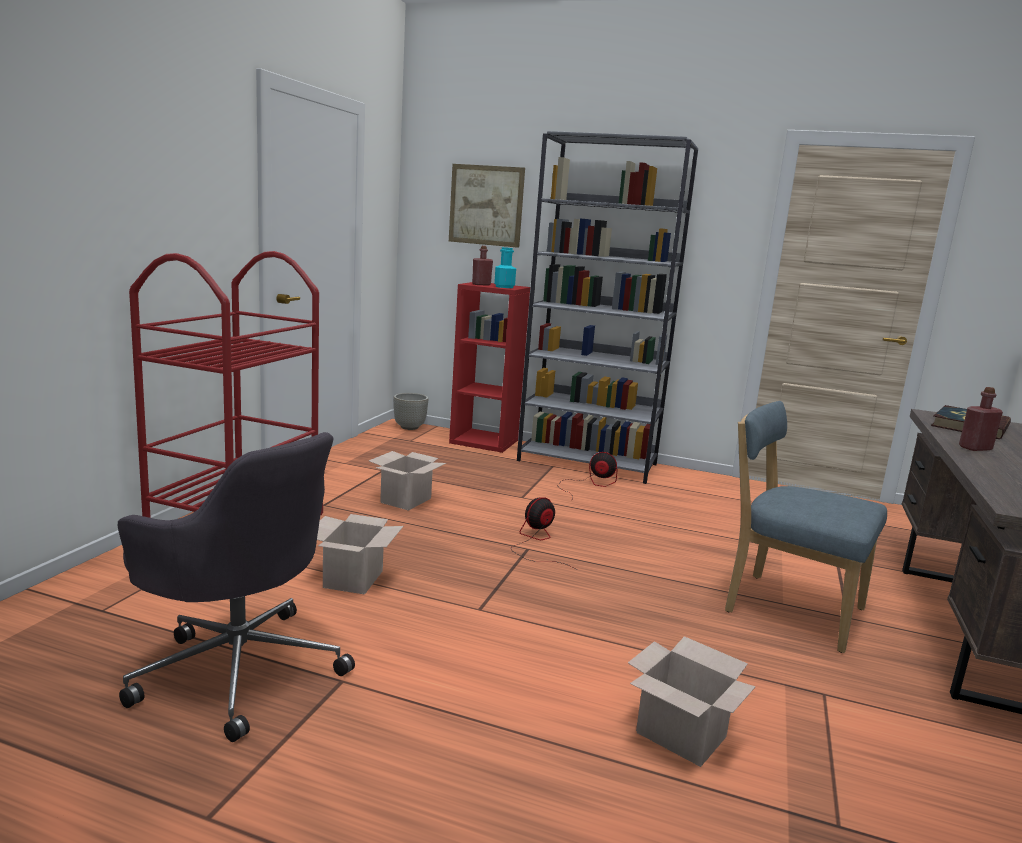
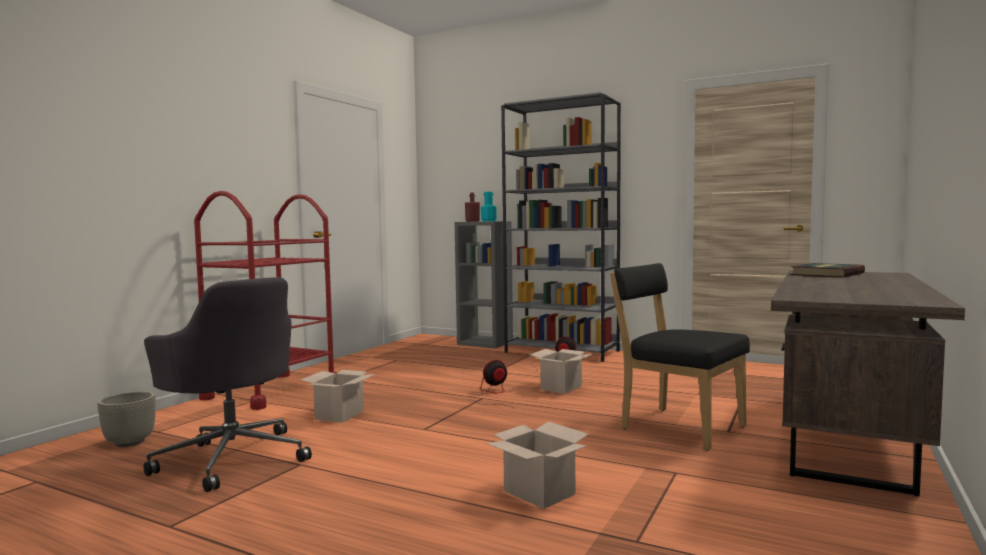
camera: 10 degrees right, 10 degrees down
(406, 500) = (404, 375): cardboard box -> cardboard box (561, 387)
(409, 427) = (431, 337): grey planter -> grey planter (130, 442)
(485, 441) = (486, 343): red bookcase -> grey bookcase
(486, 205) = (476, 165): picture -> none
(787, 608) = (677, 426): blue chair -> black chair
(975, 448) = (811, 281): red bottle -> none

